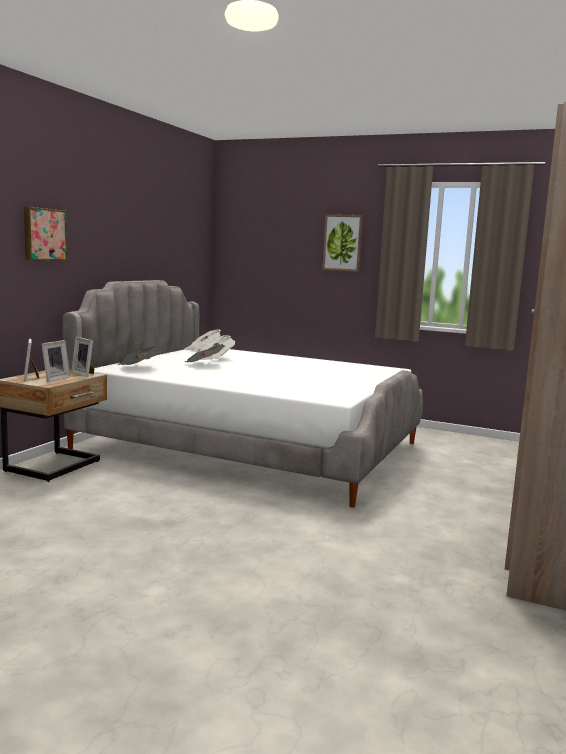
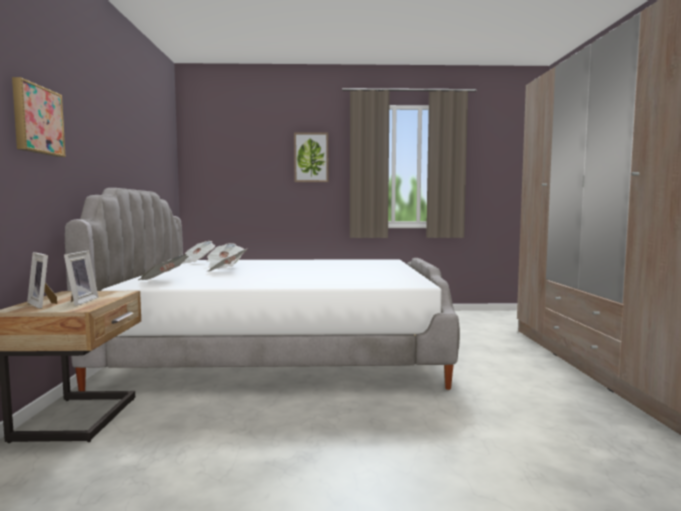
camera: 25 degrees left, 5 degrees down
(84, 374) = (111, 292): picture frame -> none

